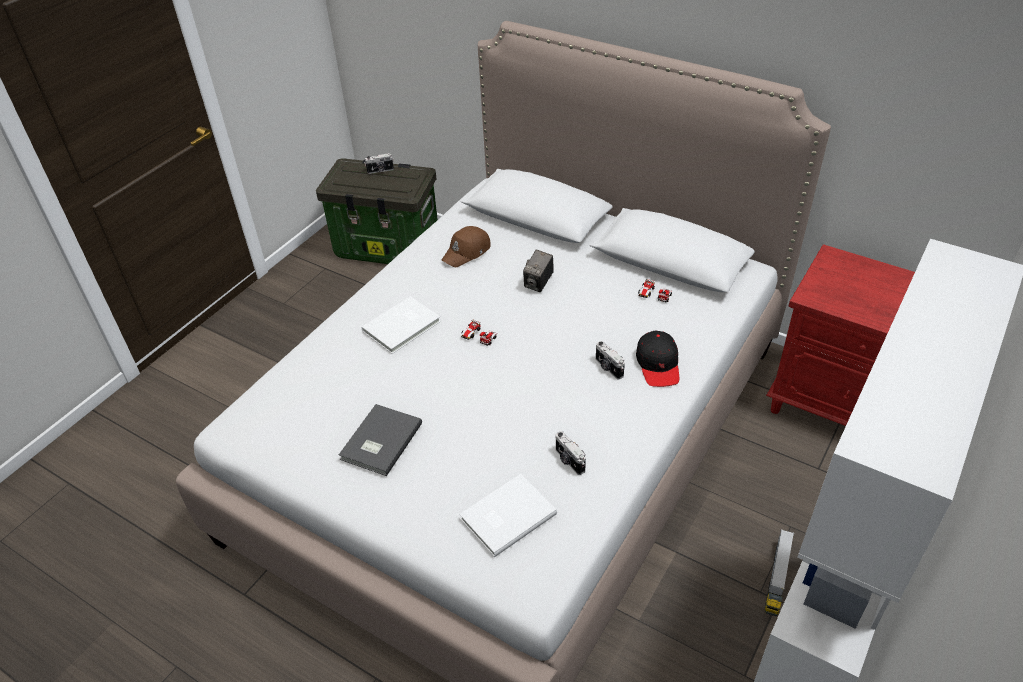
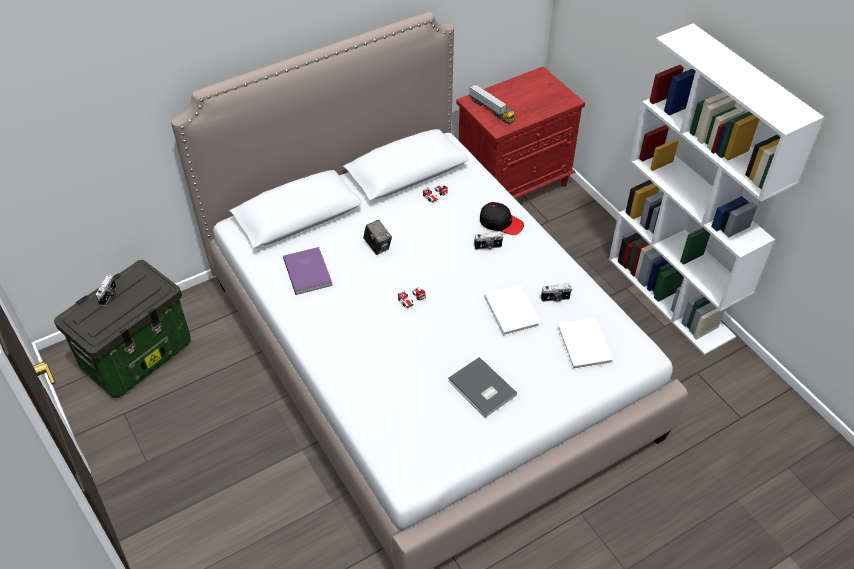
camera: 65 degrees left, 5 degrees up
(403, 326) = (369, 338): white book -> white book (512, 310)
(467, 252) = (308, 271): brown cap -> purple book
(777, 578) = (612, 280): toy truck -> toy truck (491, 110)

